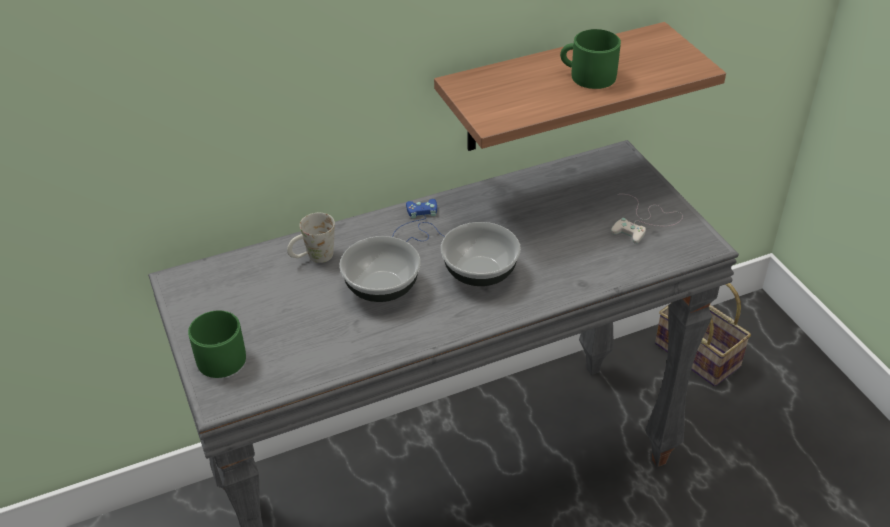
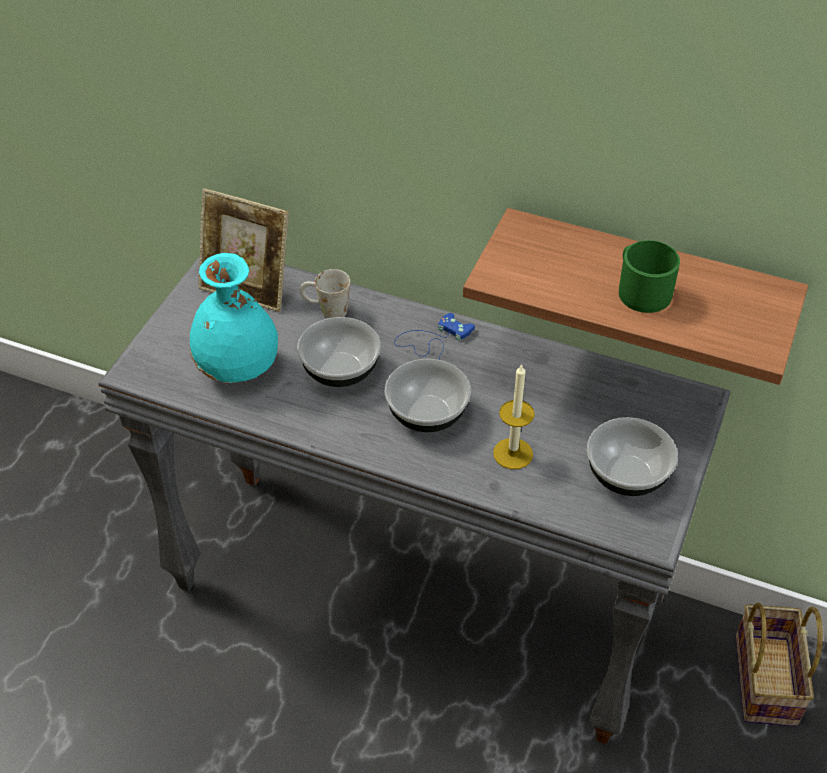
camera: 45 degrees right, 5 degrees up
(217, 356) = (171, 338): green mug -> none
(230, 283) = (247, 289): none -> picture frame
(305, 339) = (238, 370): none -> turquoise vase
(565, 257) = (513, 453): none -> candle
(645, 222) = (628, 476): white game controller -> bowl

